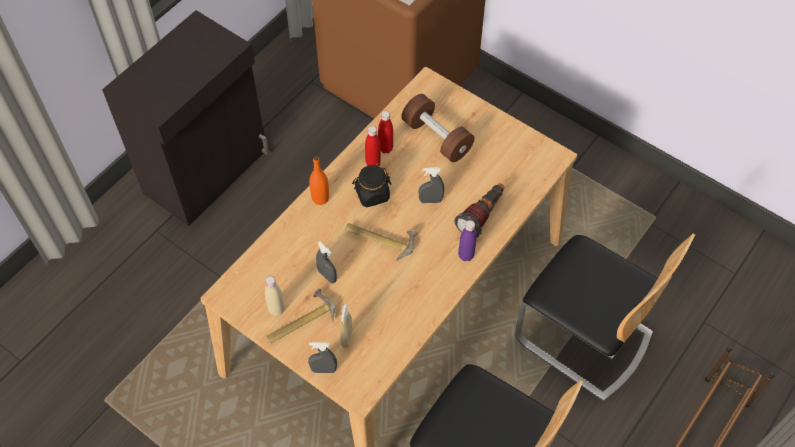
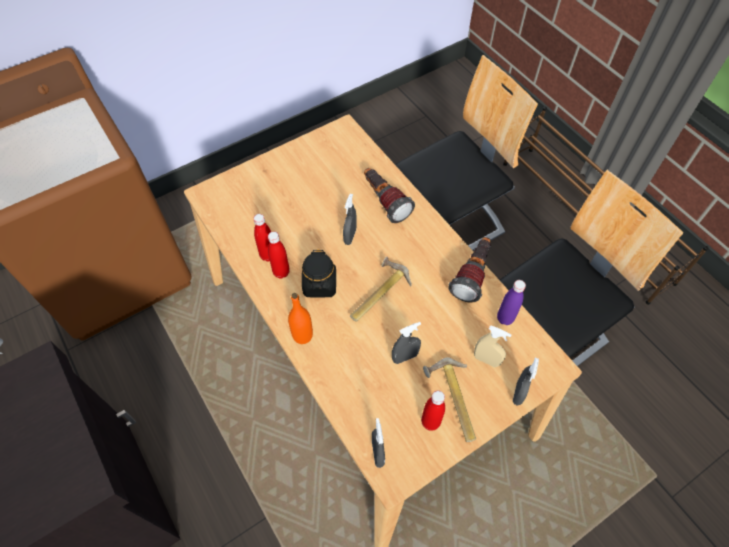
camera: 70 degrees left, 0 degrees up
(239, 279) = (377, 453): none -> grey spray bottle
(276, 309) = (430, 422): beige bottle -> red bottle
(429, 307) = (472, 275): none -> flashlight
(436, 137) = (277, 208): brown dumbbell -> none
(466, 255) = (424, 228): purple bottle -> purple bottle (505, 318)

